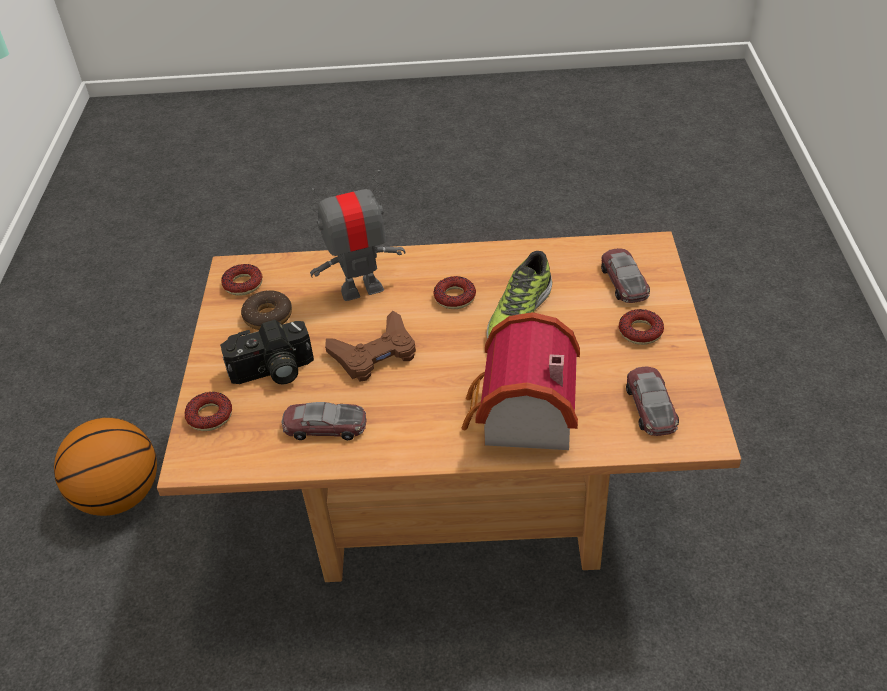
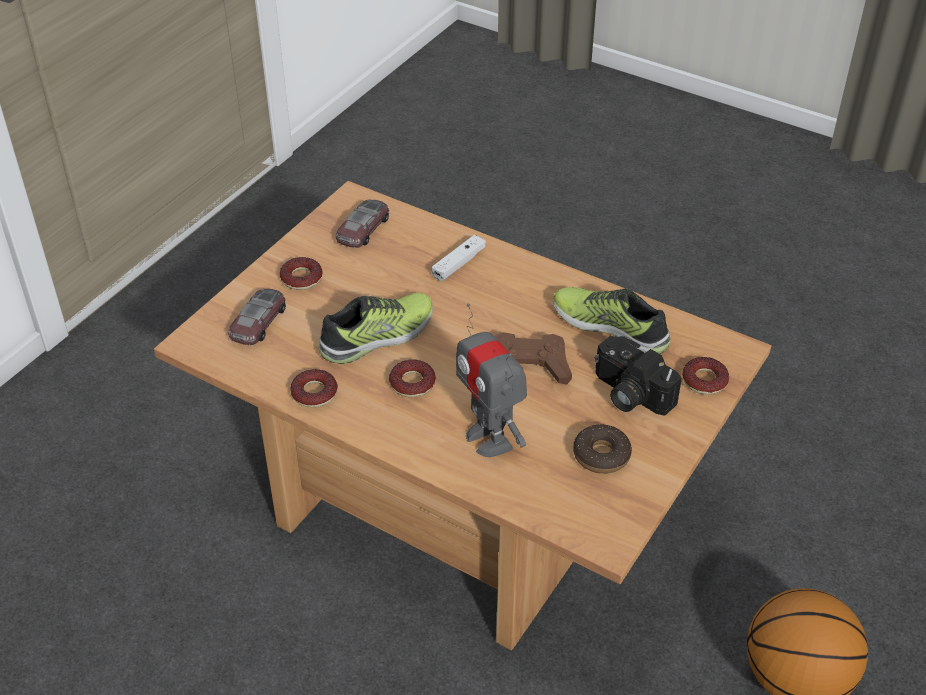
camera: 150 degrees left, 0 degrees up
(243, 284) = (606, 511): donut -> donut (314, 393)
(273, 372) = (628, 394): camera -> camera turned 150 degrees counterclockwise
(325, 426) = (611, 326): toy car -> shoe
(361, 289) = (489, 438): toy robot -> toy robot turned 45 degrees clockwise
(521, 418) = (459, 264): toy house -> white game controller

